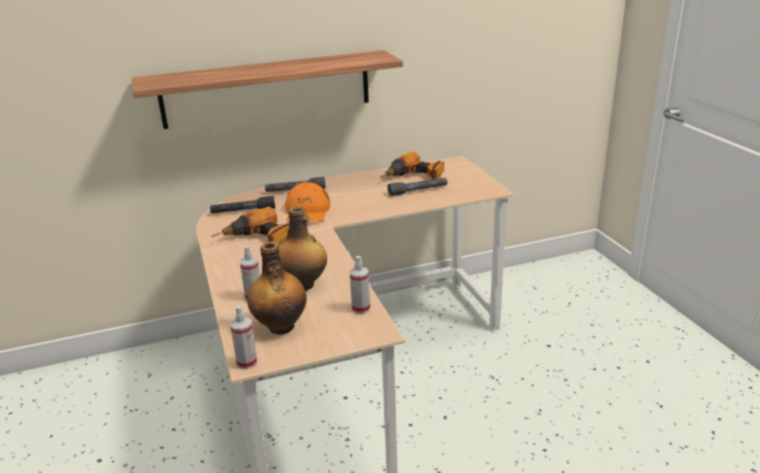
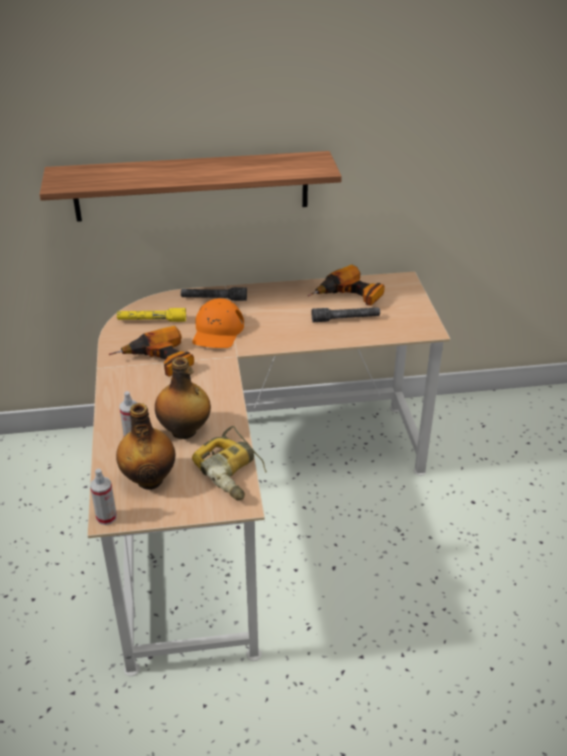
camera: 10 degrees right, 10 degrees up
(243, 211) = (152, 320): black flashlight -> yellow flashlight
(361, 308) = (233, 471): spray bottle -> power drill

